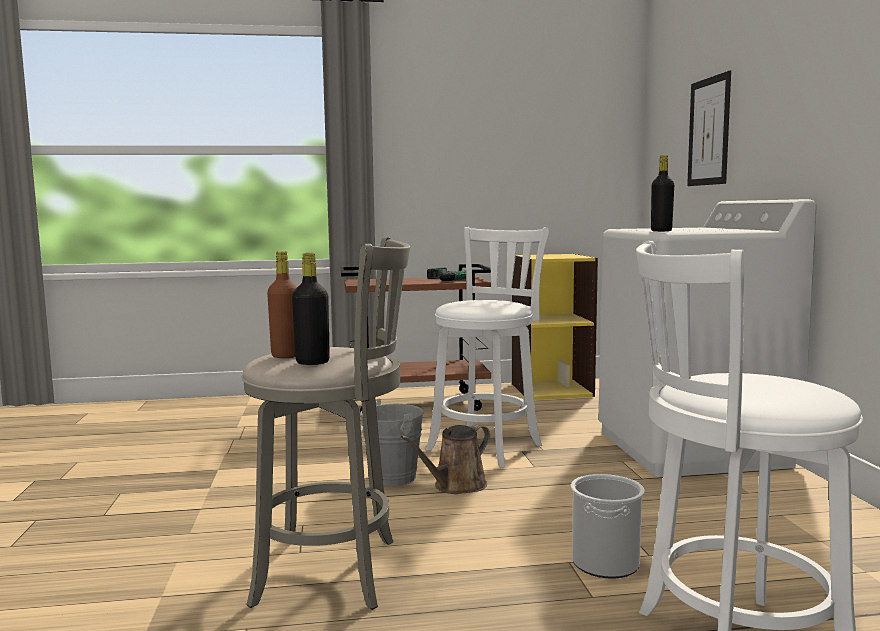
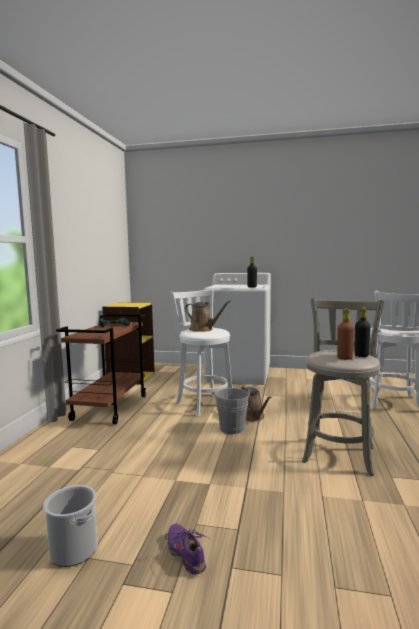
camera: 70 degrees left, 0 degrees up
(68, 496) = (186, 553): none -> purple shoe
(483, 302) = (203, 329): none -> brown watering can
(605, 563) = (337, 406): bucket -> bucket (74, 550)
(709, 131) = (192, 242): picture -> none

